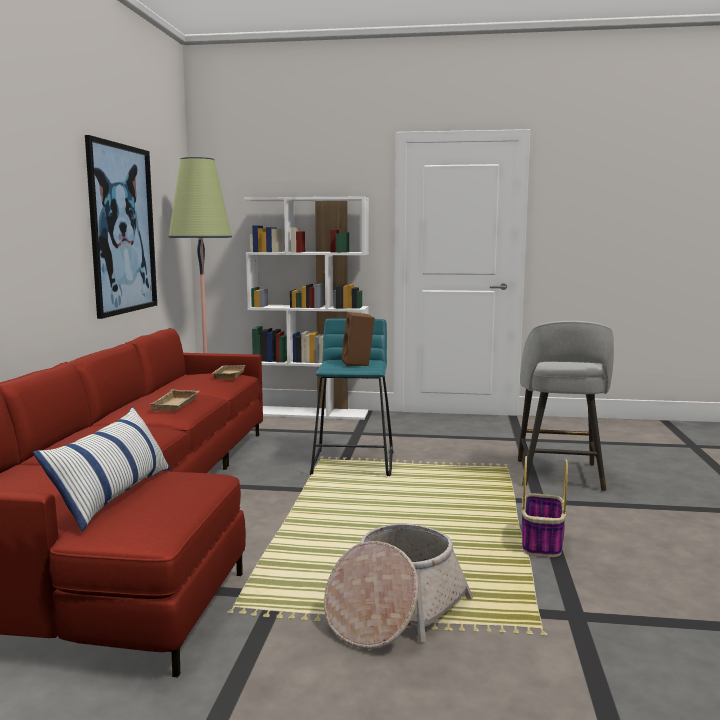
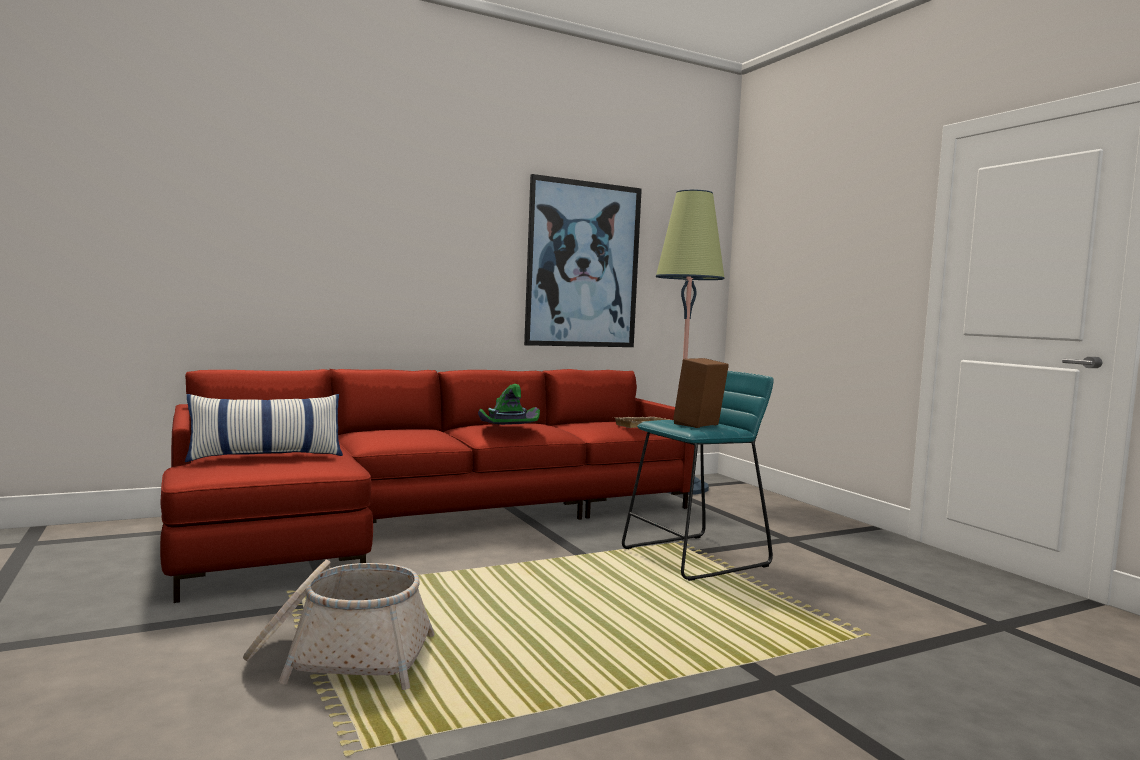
camera: 55 degrees right, 5 degrees down
(176, 405) = (506, 429): beige tray -> green hat
(310, 413) = (799, 509): white bookcase -> none
(542, 543) = (624, 708): basket -> none
(559, 476) = (907, 681): grey stool -> none

